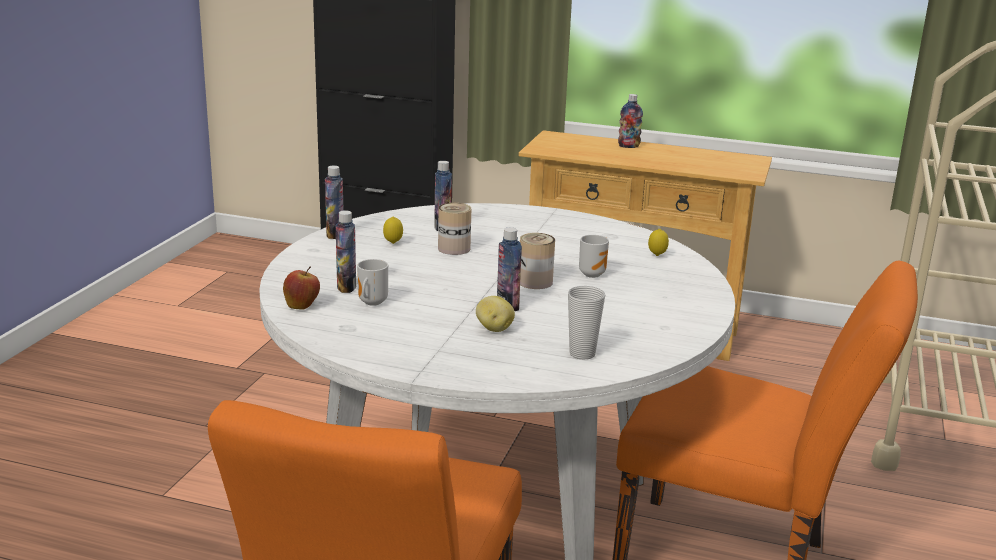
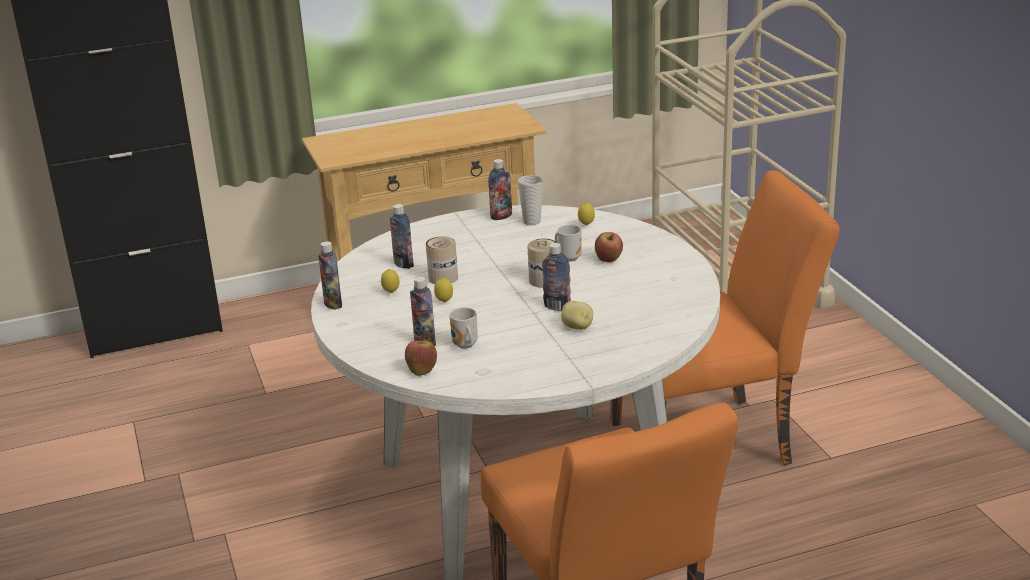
camera: 35 degrees left, 5 degrees up
(420, 265) = (444, 302): none -> lemon
(582, 354) = (657, 319): cup -> cup (532, 221)
(626, 289) = (609, 260): none -> apple
(628, 146) = (398, 130): bottle -> bottle (501, 216)

